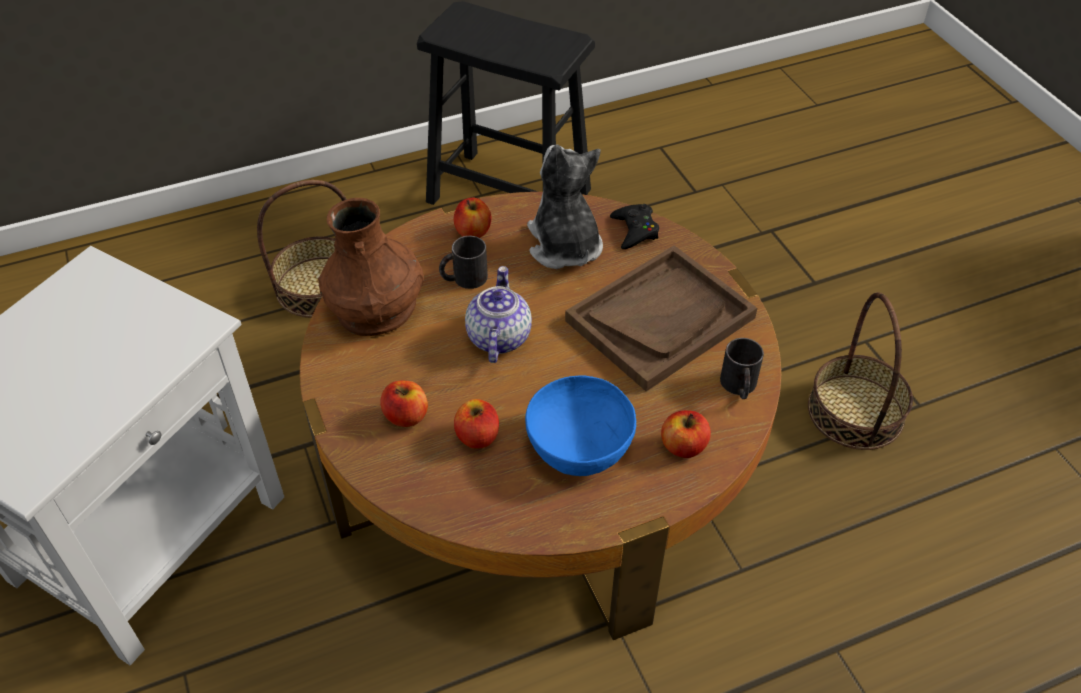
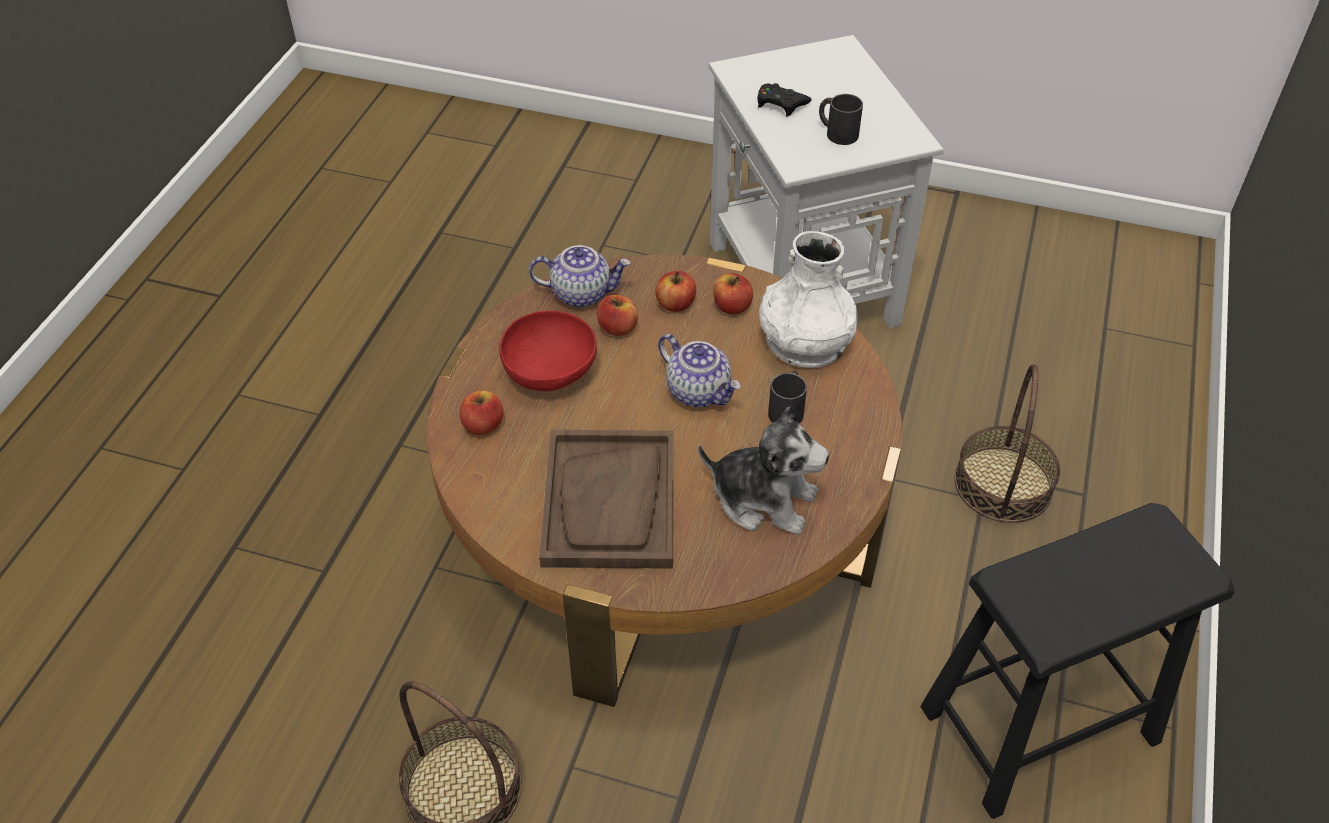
camera: 130 degrees right, 0 degrees up
(376, 307) = (805, 342): brown vase -> white vase
(457, 496) = (582, 293): none -> teapot
(473, 232) = (844, 449): apple -> apple (732, 306)
(579, 445) = (551, 372): blue bowl -> red bowl
(635, 230) = (733, 565): black game controller -> black game controller (781, 103)
(739, 387) = (490, 498): black mug -> black mug (836, 132)

